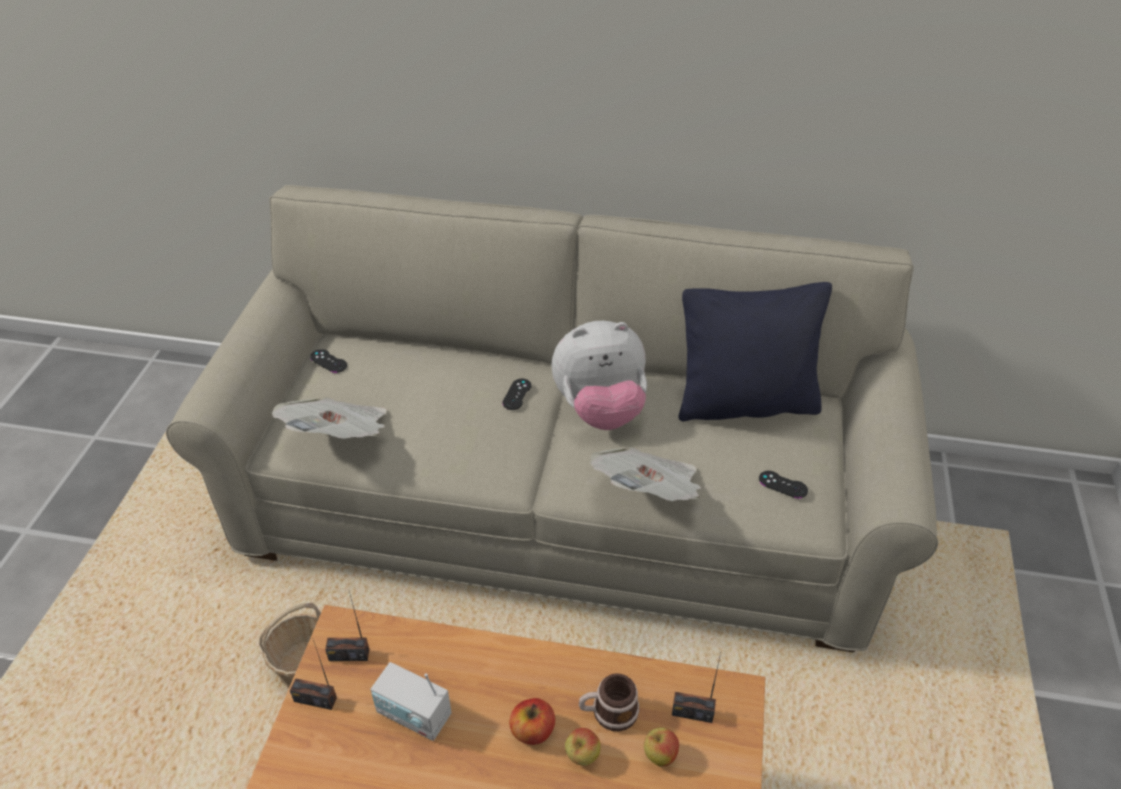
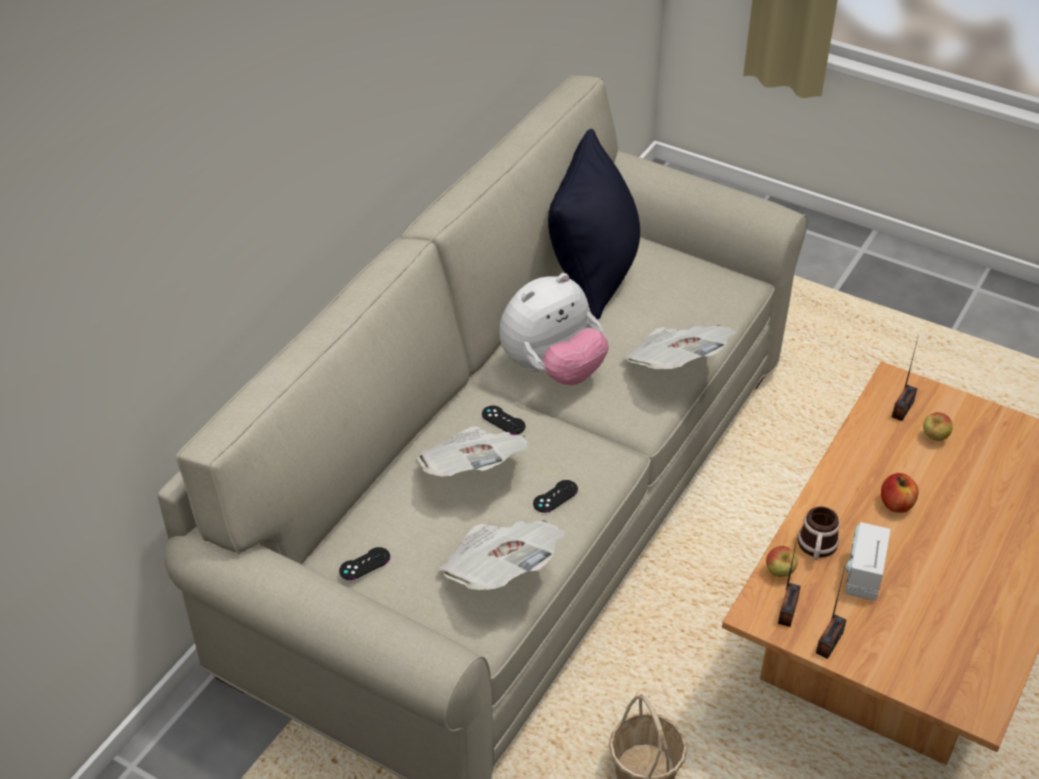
camera: 70 degrees left, 0 degrees up
(414, 715) = (863, 576): radio -> radio turned 150 degrees clockwise
(448, 391) = (472, 471): none -> newspaper
(582, 756) = (925, 481): apple -> apple (779, 572)
(600, 410) = (552, 369): plush toy -> plush toy turned 45 degrees clockwise
(608, 712) = (890, 455): mug -> mug (816, 548)
(783, 484) = (700, 285): black game controller -> black game controller (555, 496)

